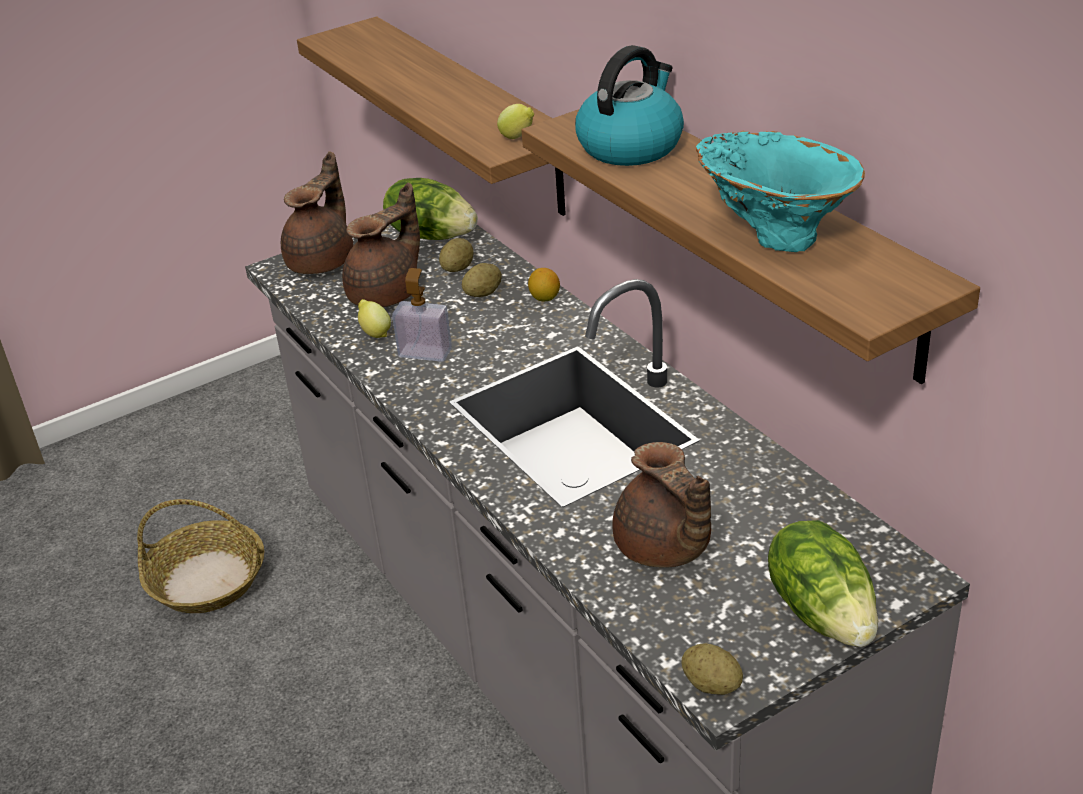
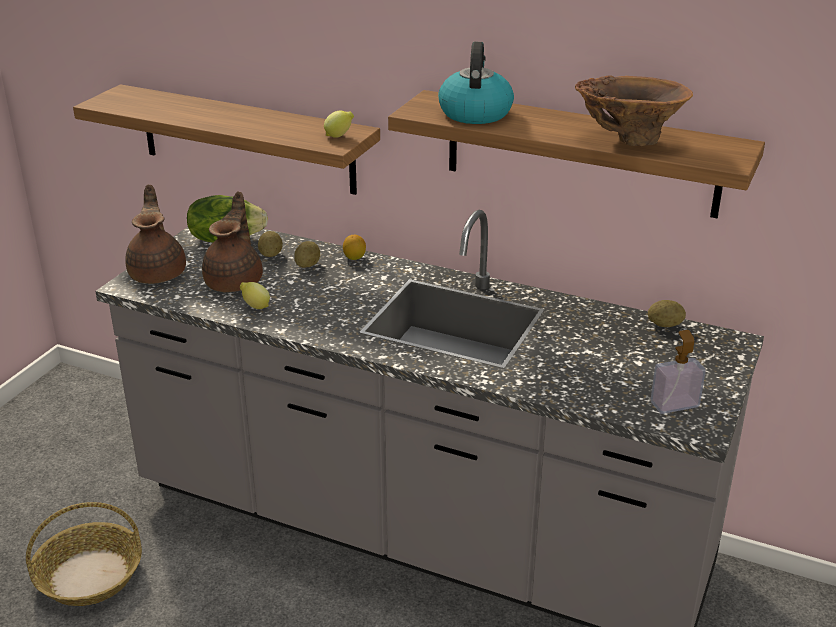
camera: 35 degrees left, 5 degrees down
(425, 352) = (307, 309): soap dispenser -> soap dispenser (674, 404)
(664, 549) = (590, 370): brown teapot -> none
(711, 685) = (695, 428): potato -> potato (665, 325)
(775, 234) = (628, 139): turquoise vase -> brown vase
(823, 611) = (710, 373): lettuce -> none

